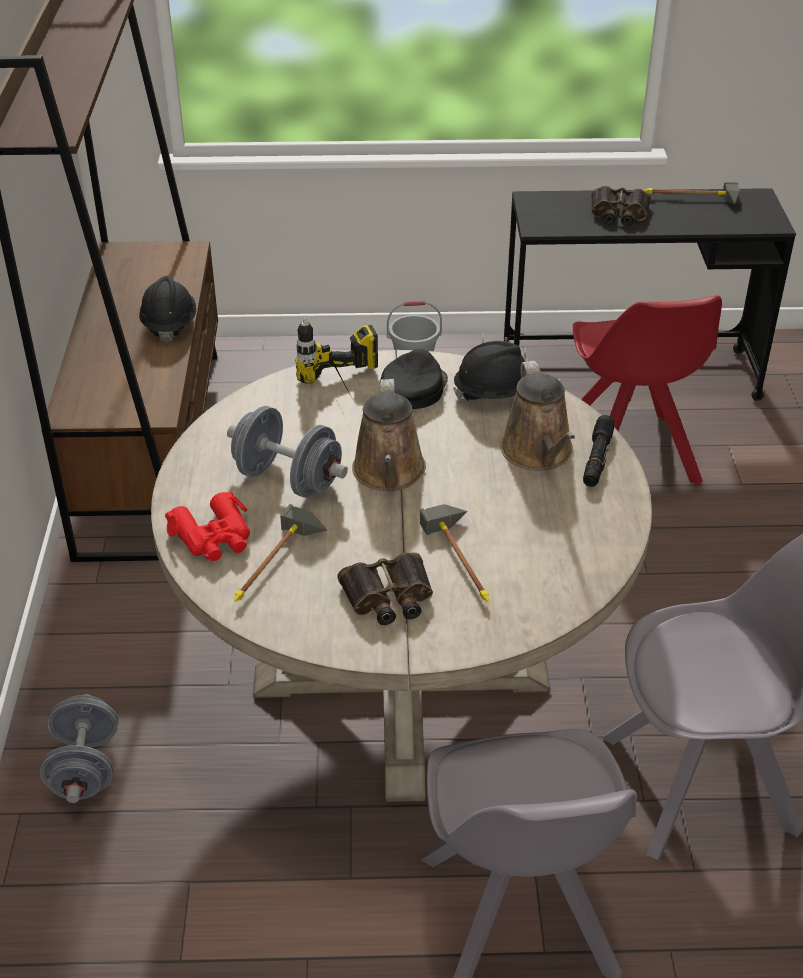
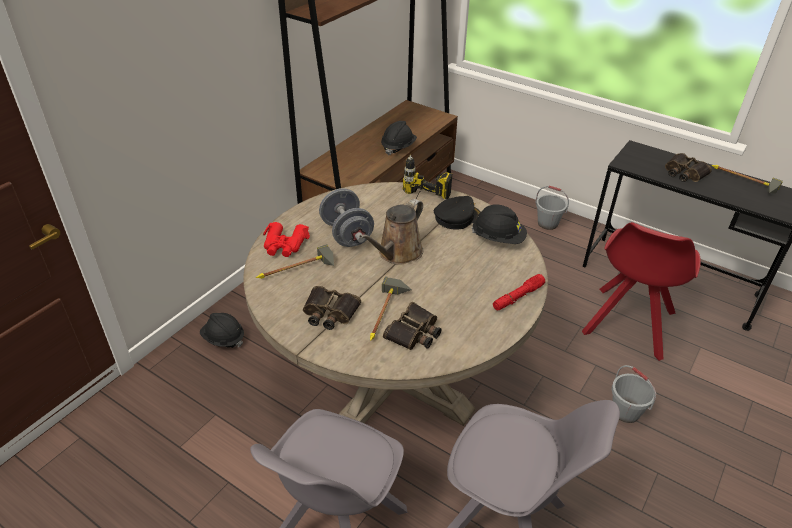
camera: 35 degrees right, 0 degrees up
(85, 768) = (223, 339): grey dumbbell -> black hard hat
(525, 565) = (414, 333): none -> binoculars
(539, 453) = (487, 279): brown watering can -> none
(597, 458) = (518, 297): black flashlight -> red flashlight
(716, 567) = (626, 412): none -> grey bucket

